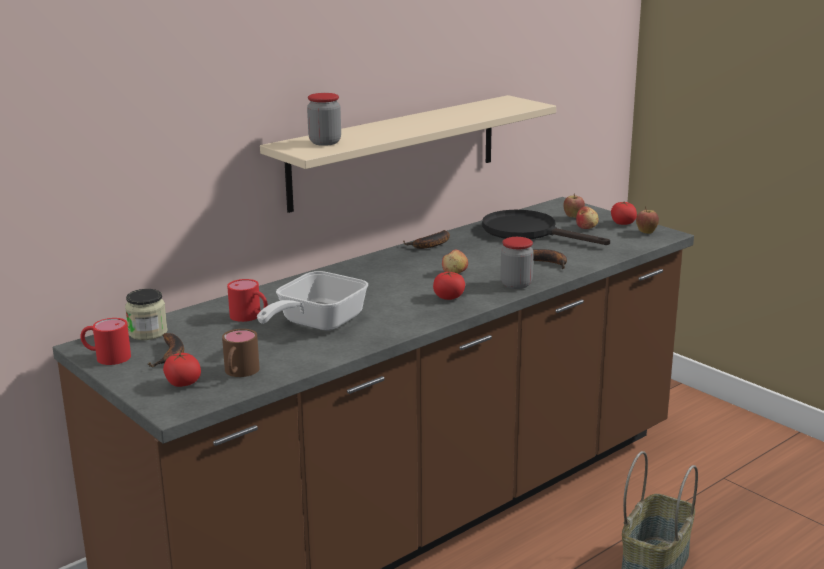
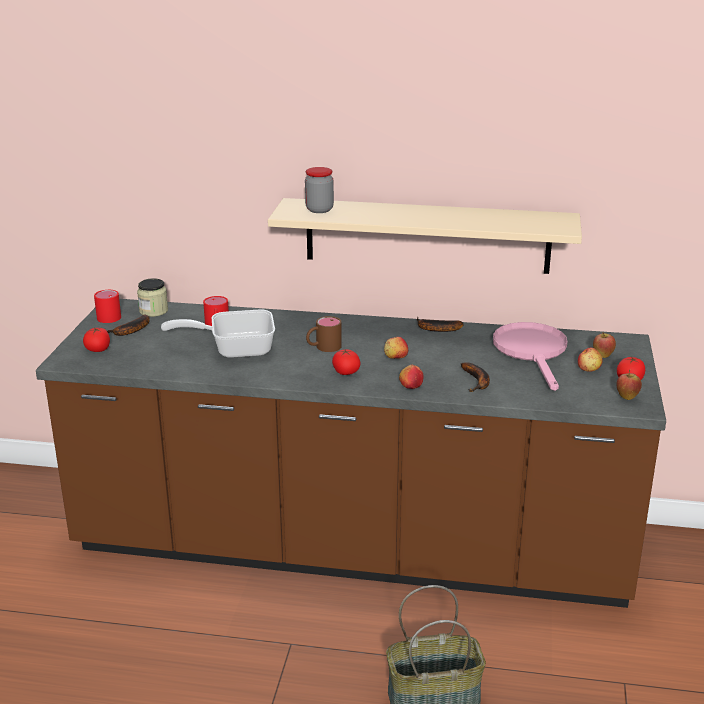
camera: 50 degrees right, 5 degrees up
(239, 373) = (131, 358): brown mug -> brown mug (323, 347)
(516, 284) = (411, 386): jar -> apple
(529, 232) = (532, 352): black frying pan -> pink frying pan

